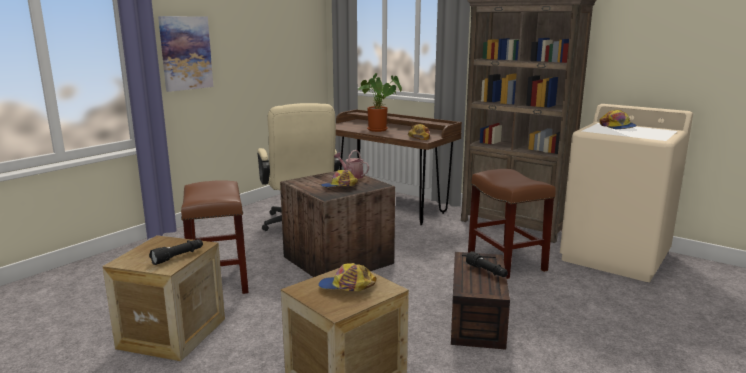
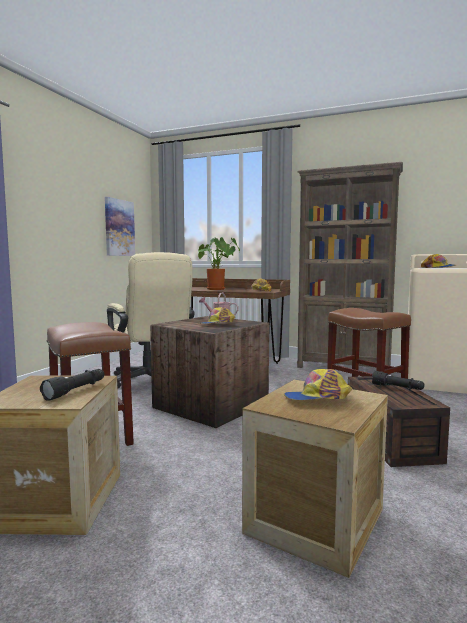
camera: 15 degrees left, 10 degrees down
(186, 53) = (31, 208): picture -> picture (119, 228)

